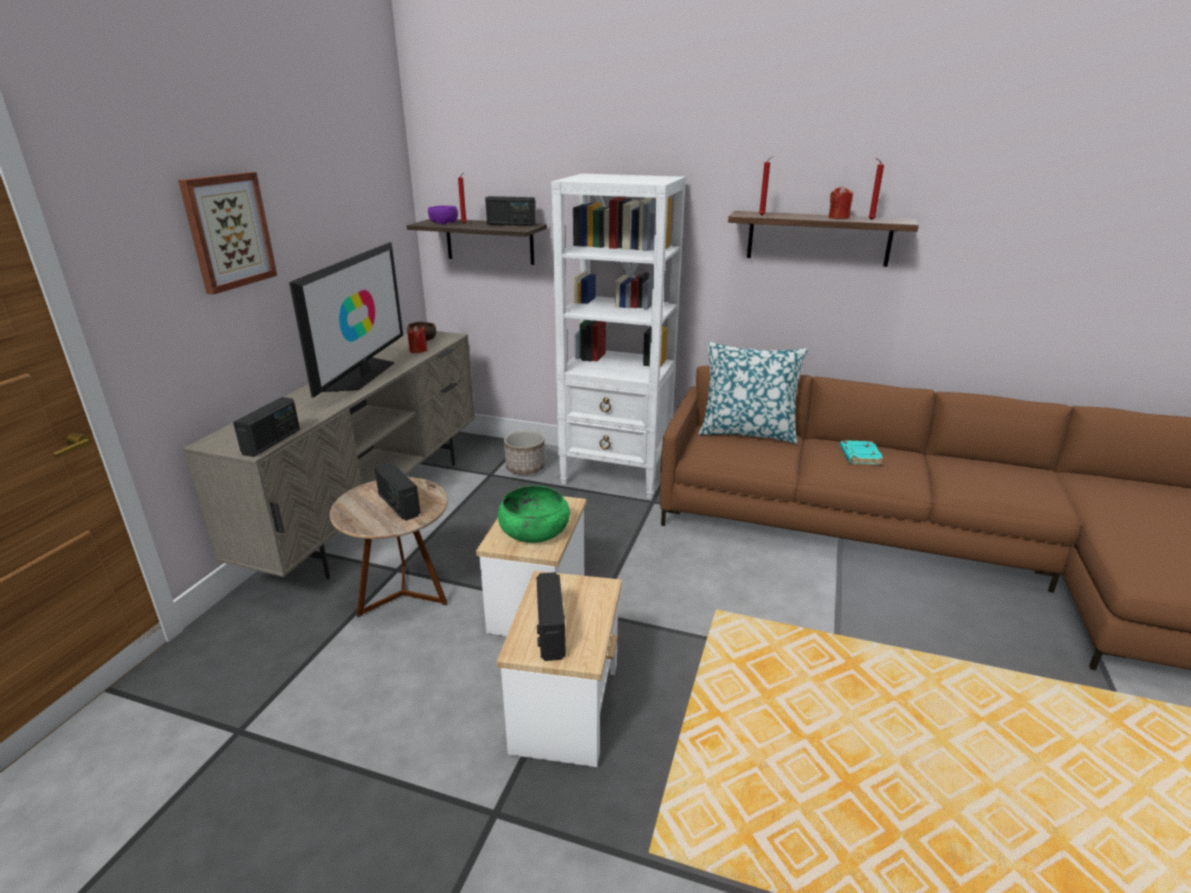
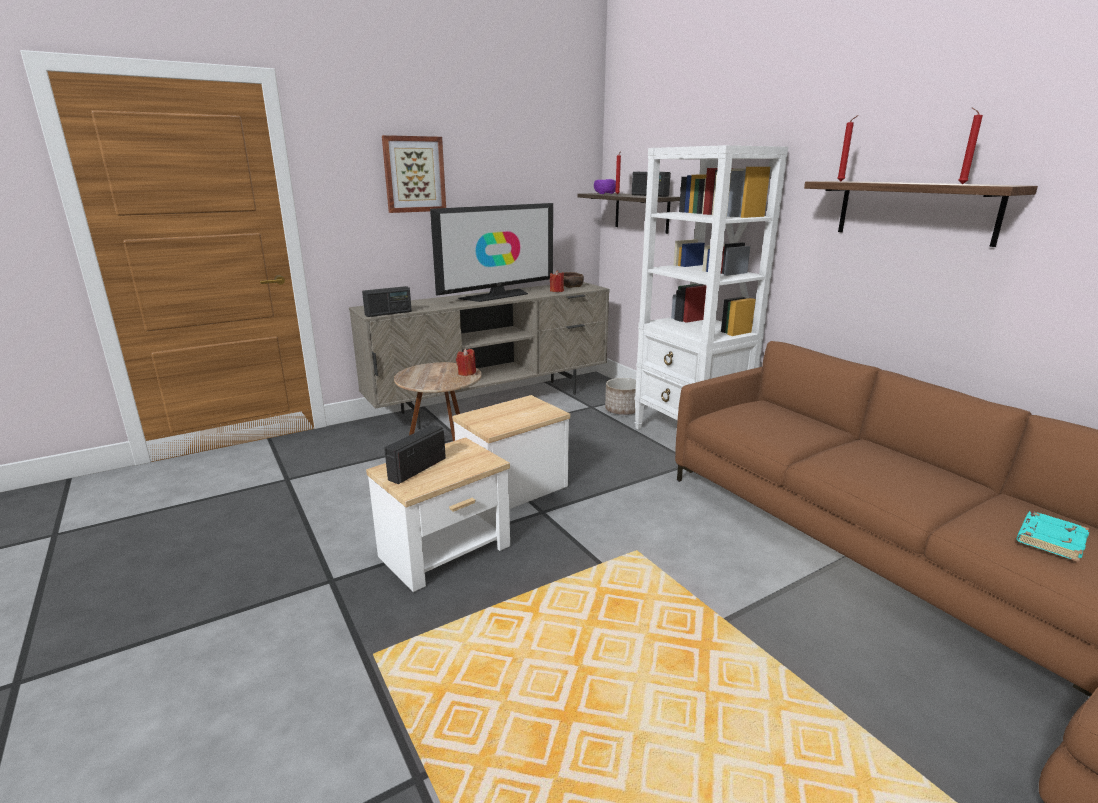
camera: 40 degrees right, 5 degrees down
(398, 505) = (441, 376): radio -> none
(534, 530) = (504, 417): green bowl -> none
(747, 432) = (789, 414): pillow -> none
(838, 217) = (927, 183): red candle -> red candle (466, 373)
(859, 455) = (886, 462): turquoise book -> turquoise book (1049, 539)

